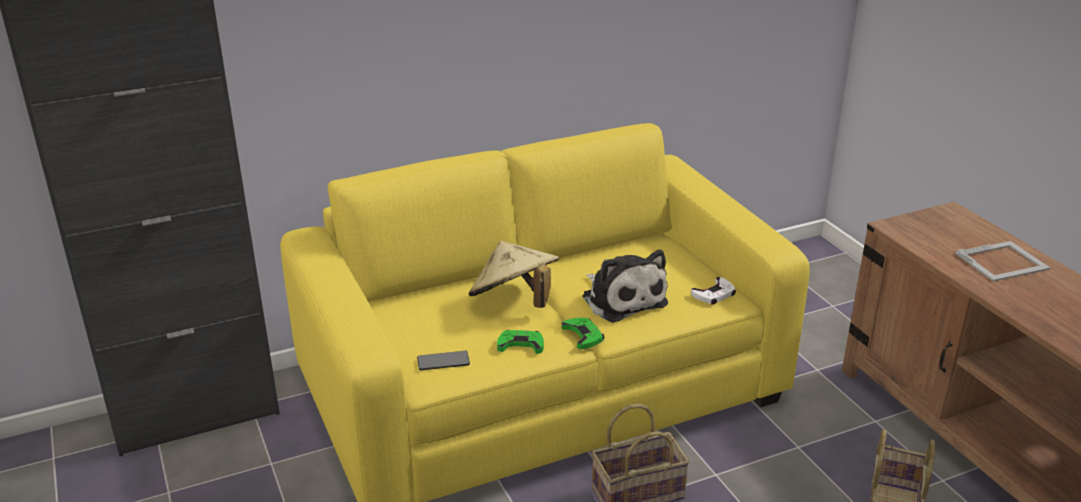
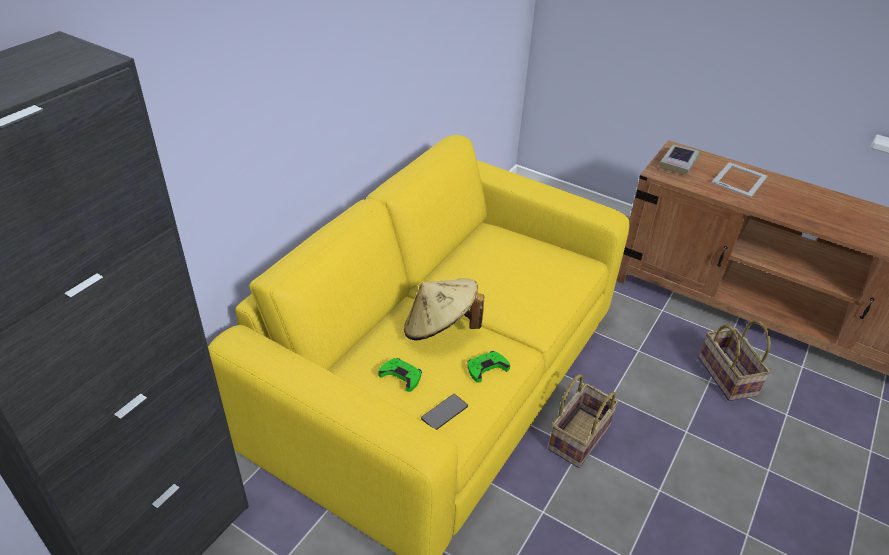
camera: 35 degrees left, 10 degrees up
(583, 336) = (521, 339): green game controller -> green game controller (401, 376)
(622, 299) = (514, 293): plush toy -> none
(714, 295) = (571, 264): white game controller -> none
(936, 225) = (678, 163): none -> book

